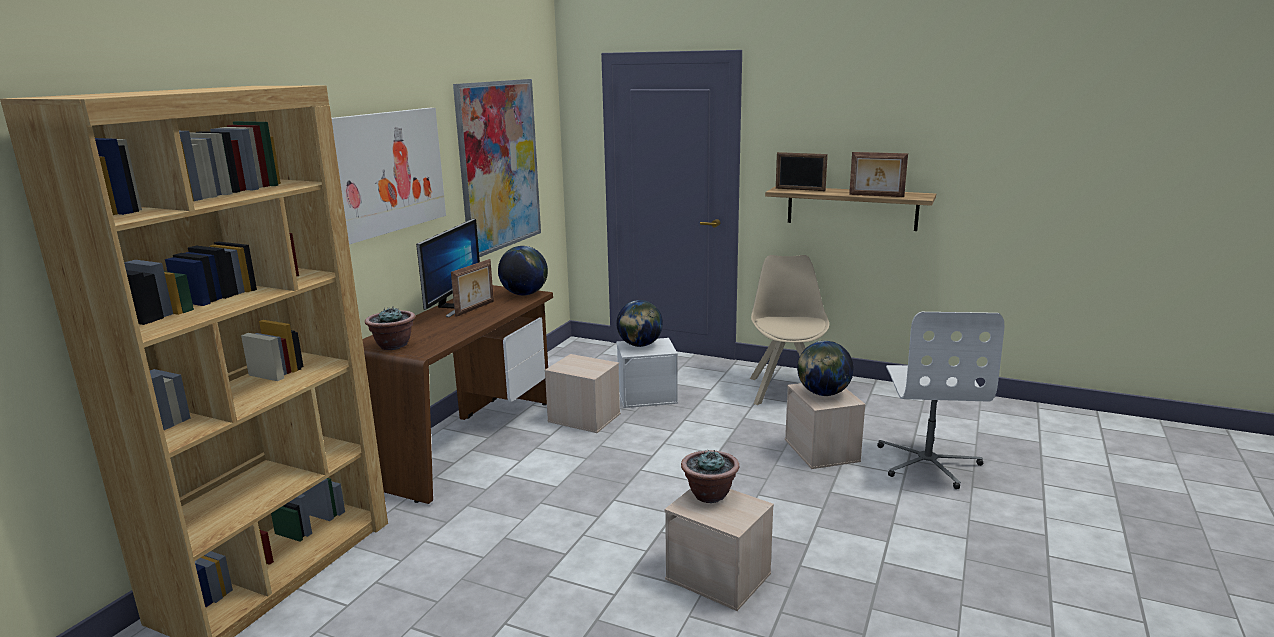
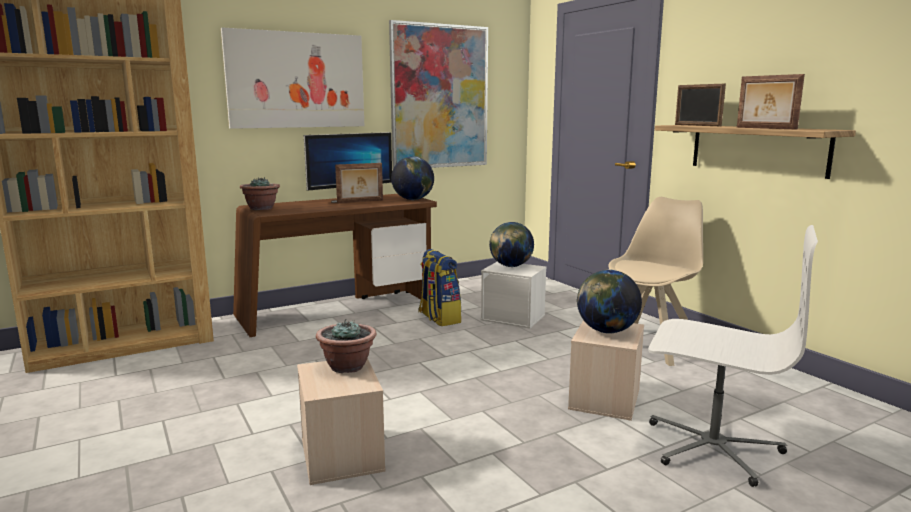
camera: 35 degrees right, 5 degrees down
(583, 418) = (438, 318): beige storage box -> backpack
(928, 462) = (712, 447): white office chair -> white office chair turned 105 degrees counterclockwise

